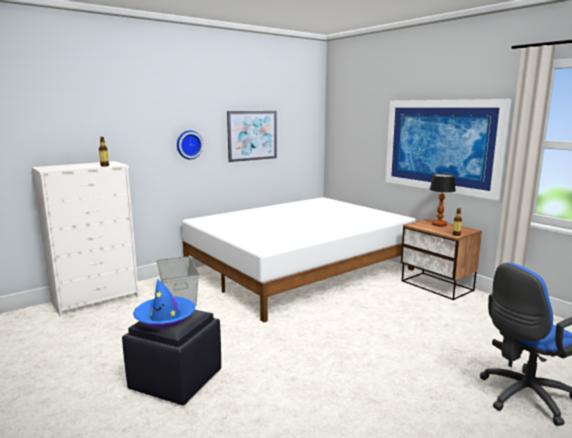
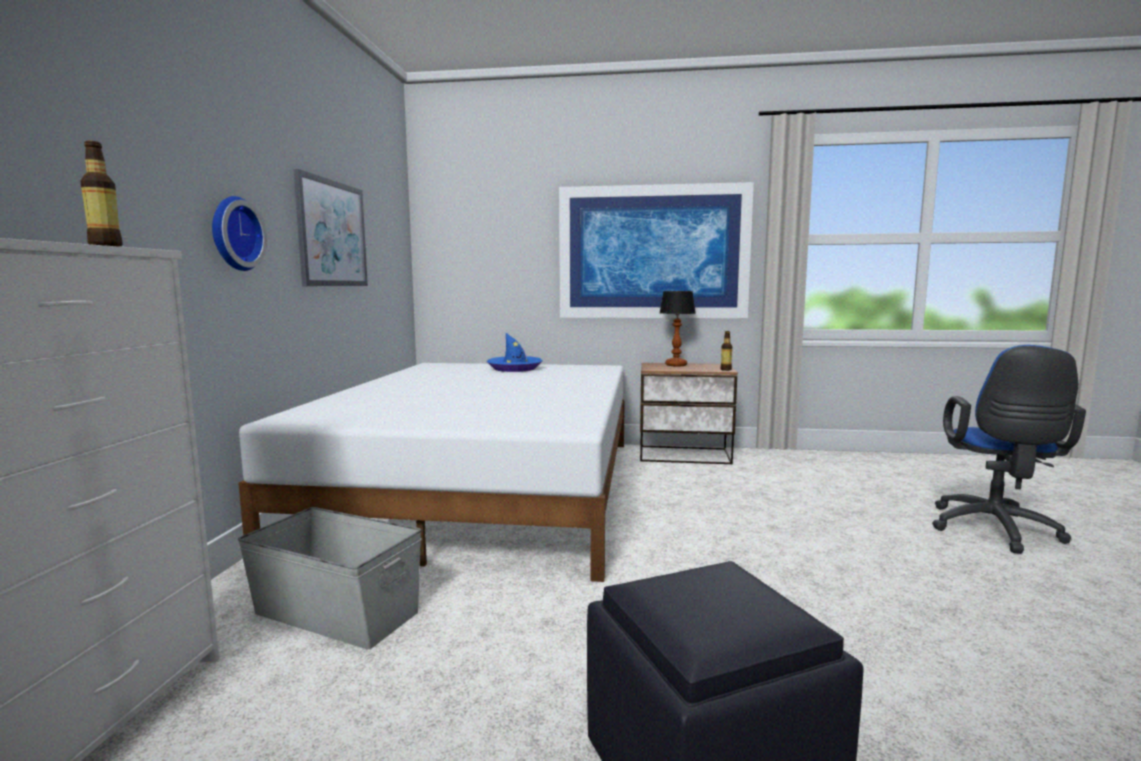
camera: 45 degrees left, 5 degrees down
(165, 317) = (713, 607): blue hat -> blue hat (515, 368)

